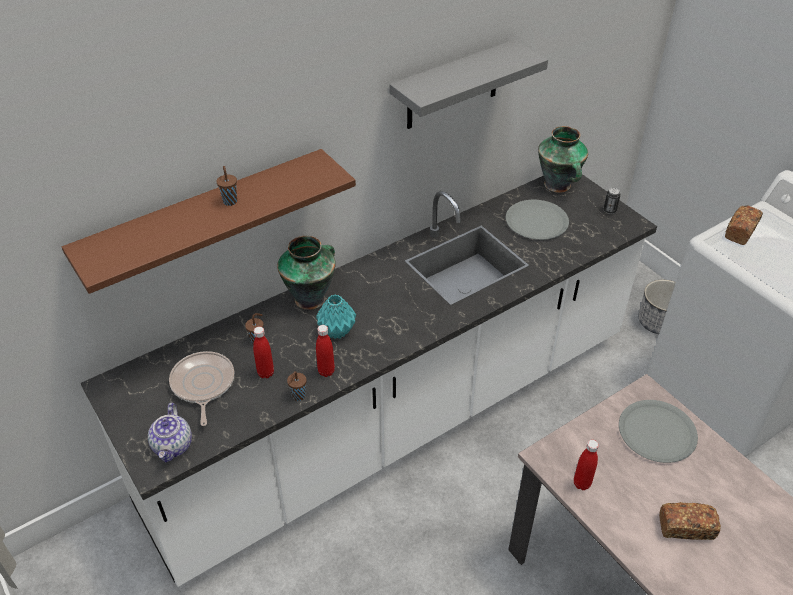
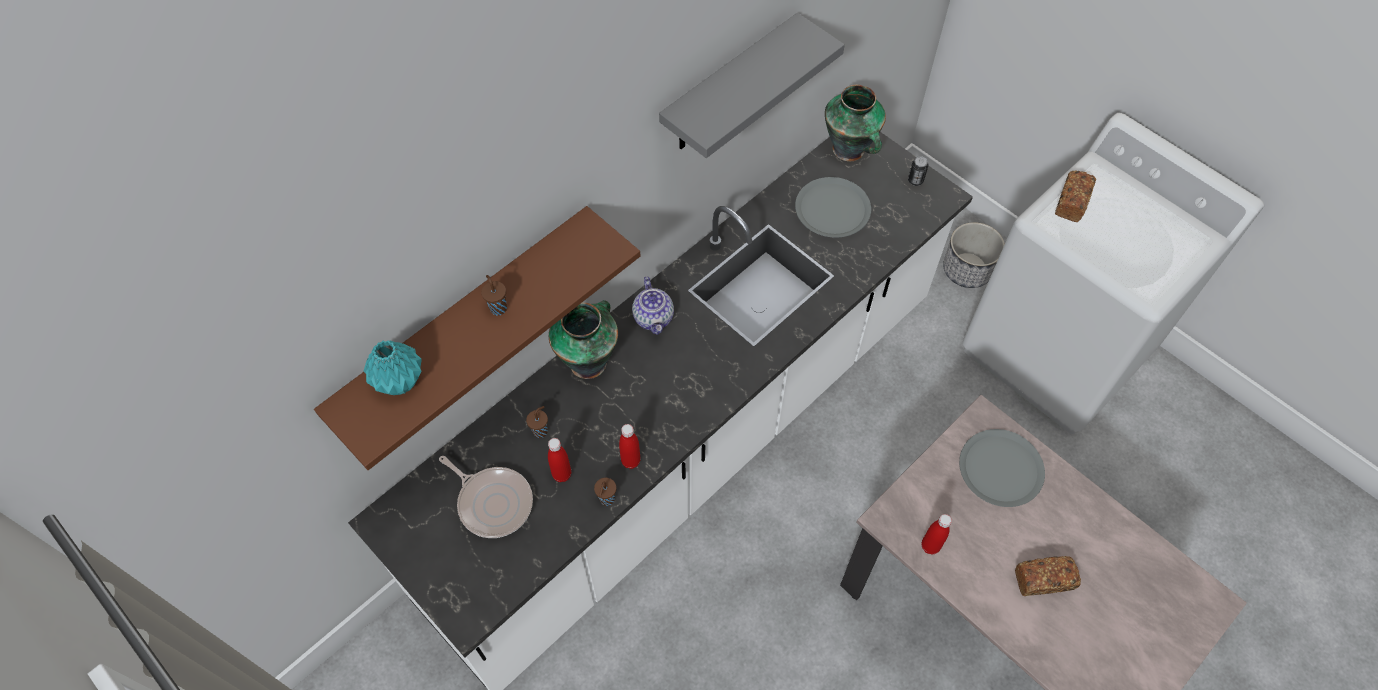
camera: 10 degrees left, 15 degrees up
(173, 446) = (482, 588): teapot -> teapot (654, 318)
(203, 385) = (493, 502): frying pan -> frying pan turned 150 degrees clockwise
(337, 332) = (631, 404): turquoise vase -> turquoise vase (400, 382)

